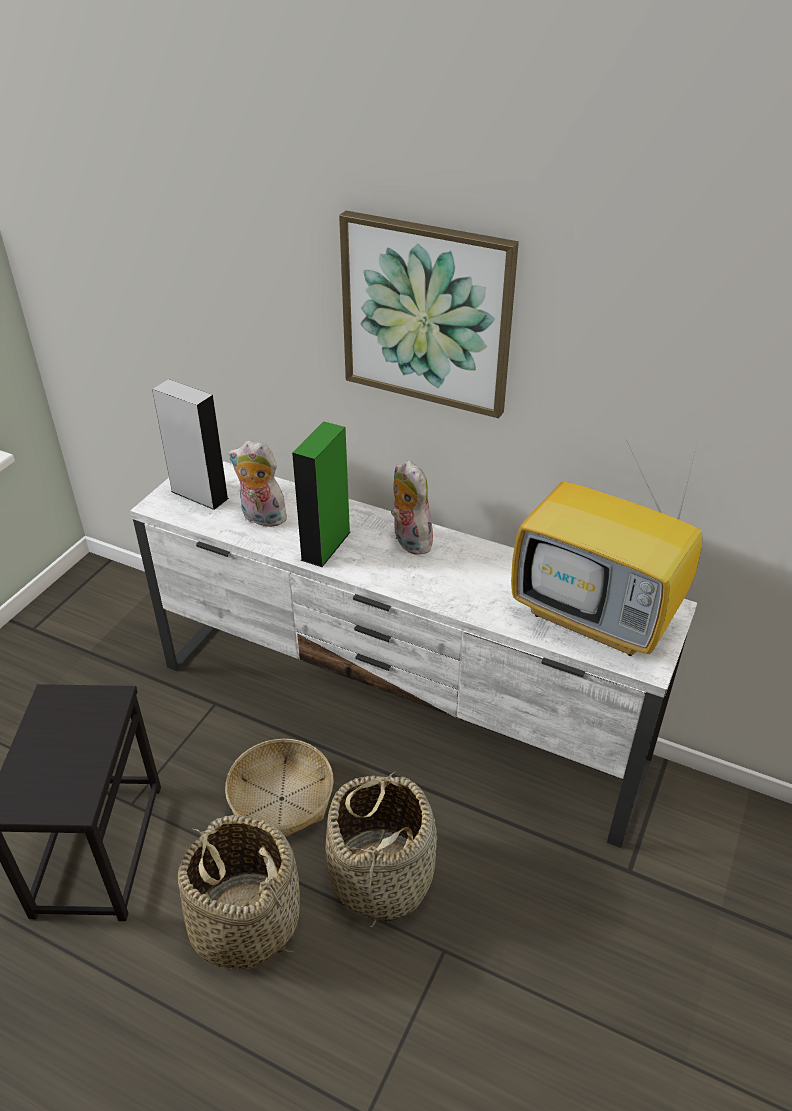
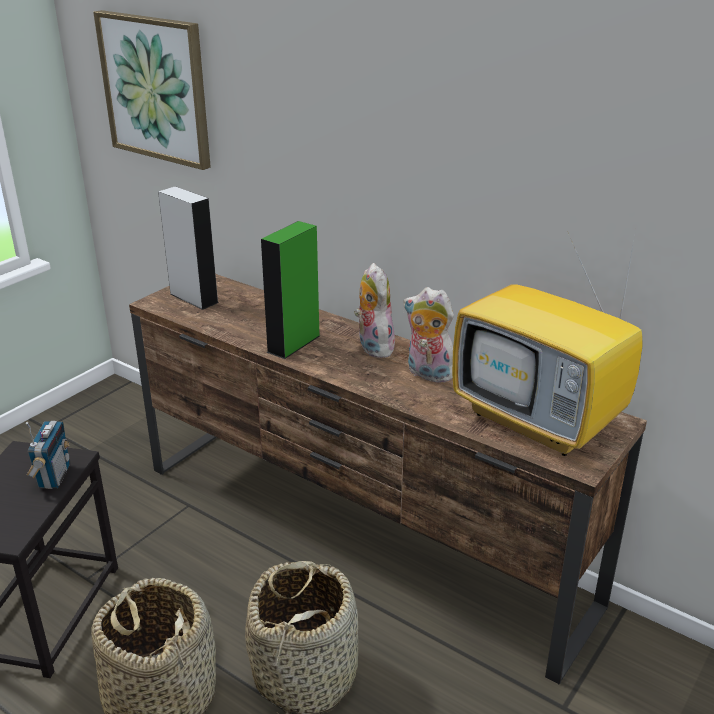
camera: 10 degrees right, 10 degrees down
(97, 724) = (53, 477): none -> radio
(261, 518) = (242, 319): plush toy -> plush toy (427, 374)
(281, 798) = (226, 593): basket -> none
(398, 713) = (359, 534): white tv stand -> brown tv stand
(427, 314) = (397, 123): picture -> picture (156, 88)

